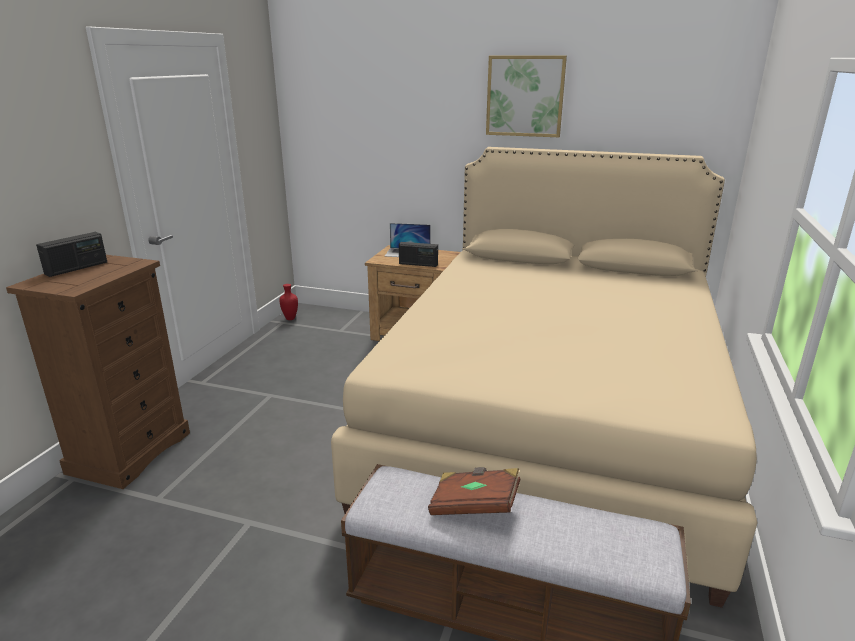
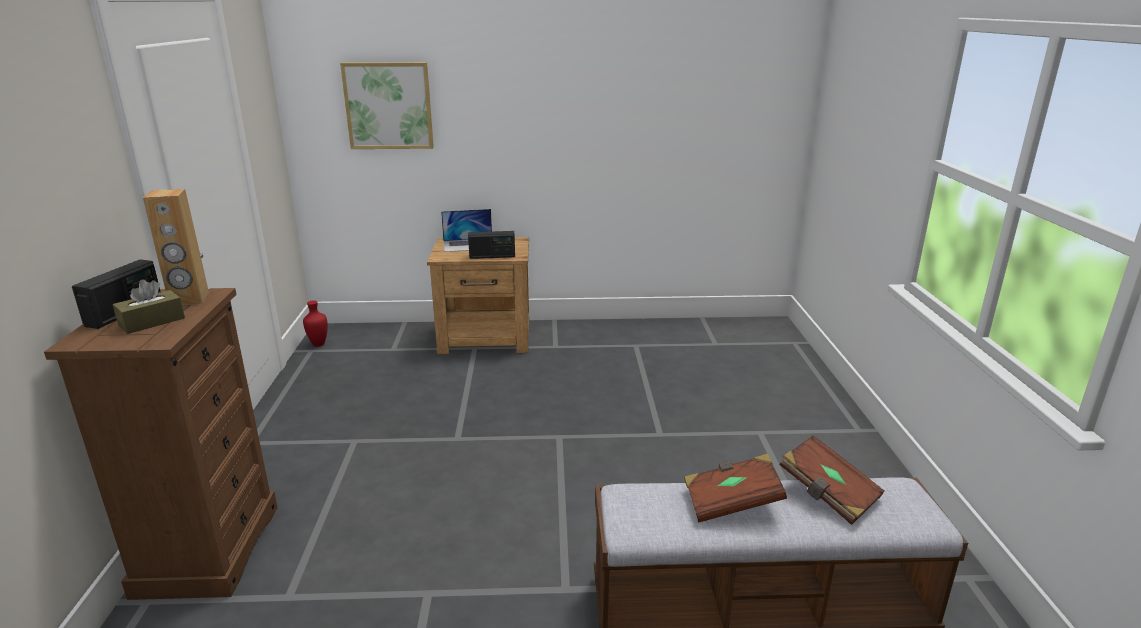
camera: 20 degrees left, 0 degrees up
(84, 277) = (152, 322): none -> brown tissue box
(122, 265) = (189, 299): none -> brown speaker
(525, 96) = (592, 56): picture -> picture (388, 106)
(550, 420) = (687, 408): beige bed -> none
(571, 520) = (827, 494): none -> brown book

